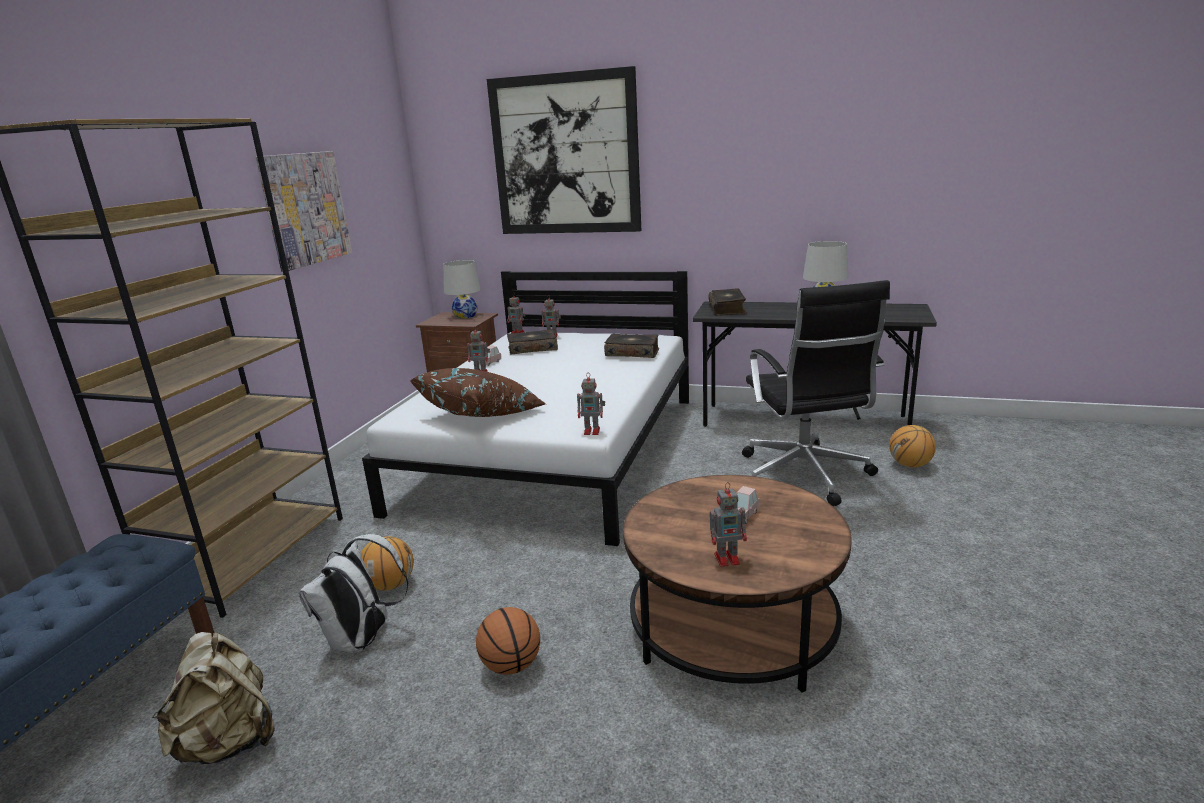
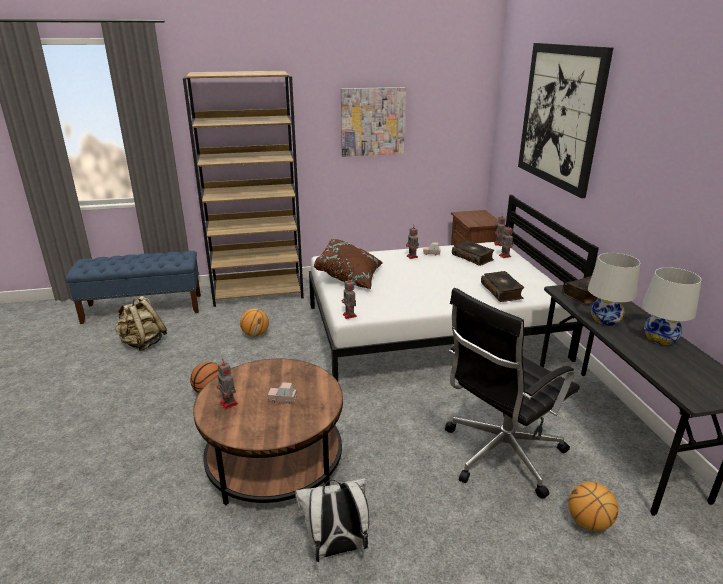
camera: 60 degrees right, 5 degrees up
(363, 640) = (212, 345): white backpack -> white backpack (336, 548)
(466, 316) = (485, 218): white table lamp -> white table lamp (605, 320)

